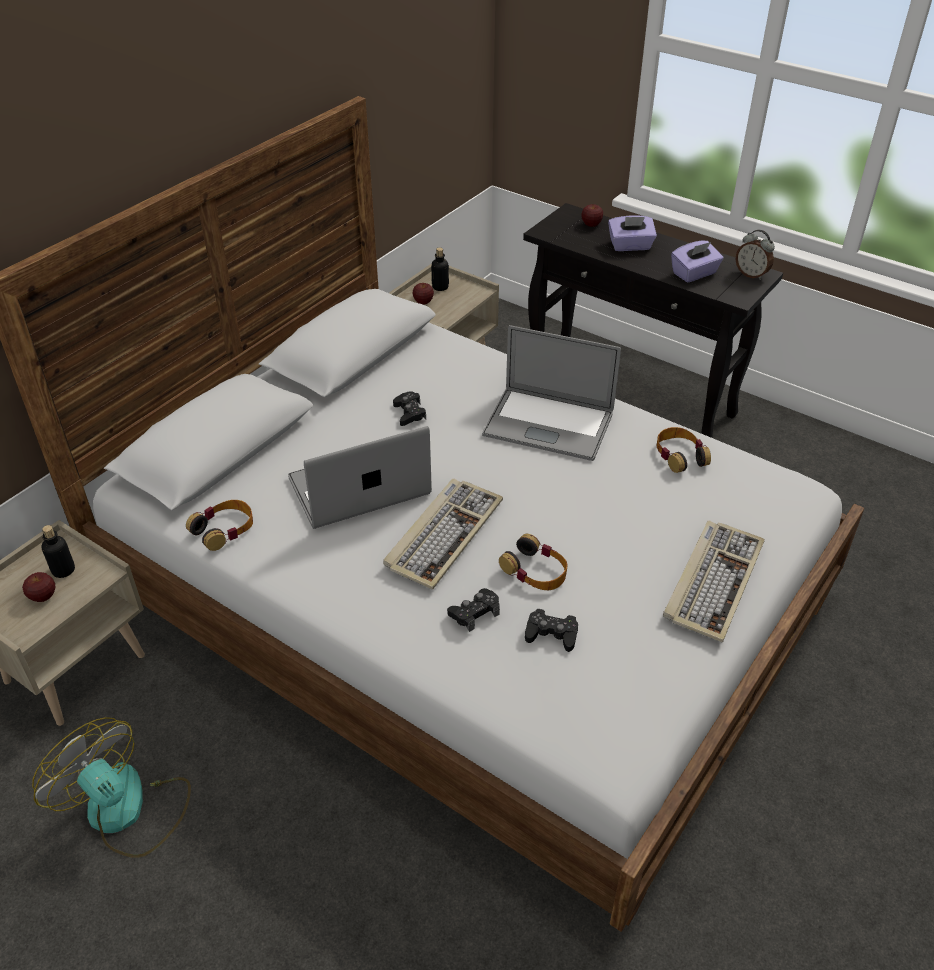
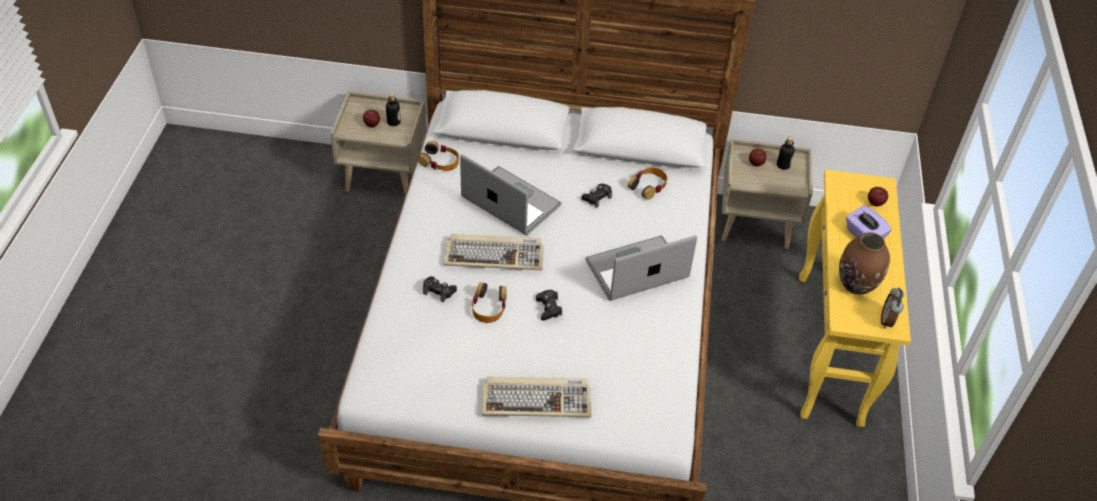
camera: 60 degrees right, 5 degrees up
(127, 811) = (311, 244): fan -> none
(548, 424) = (637, 269): laptop -> laptop turned 75 degrees clockwise
(551, 634) = (441, 330): black game controller -> black game controller (548, 308)
(632, 396) = (830, 349): black console table -> yellow console table
(680, 455) = (655, 350): headphones -> headphones (648, 186)
(694, 274) = (856, 285): purple tissue box -> brown vase

